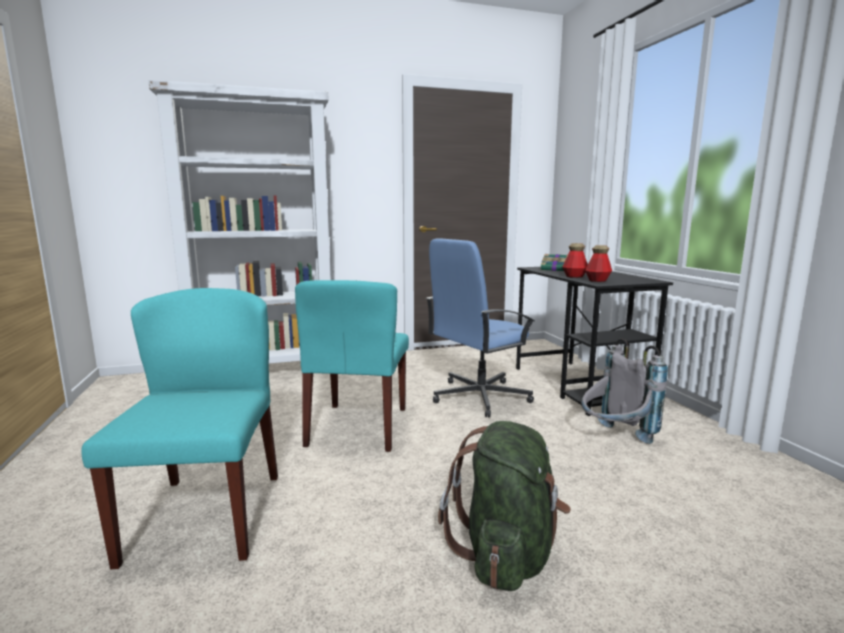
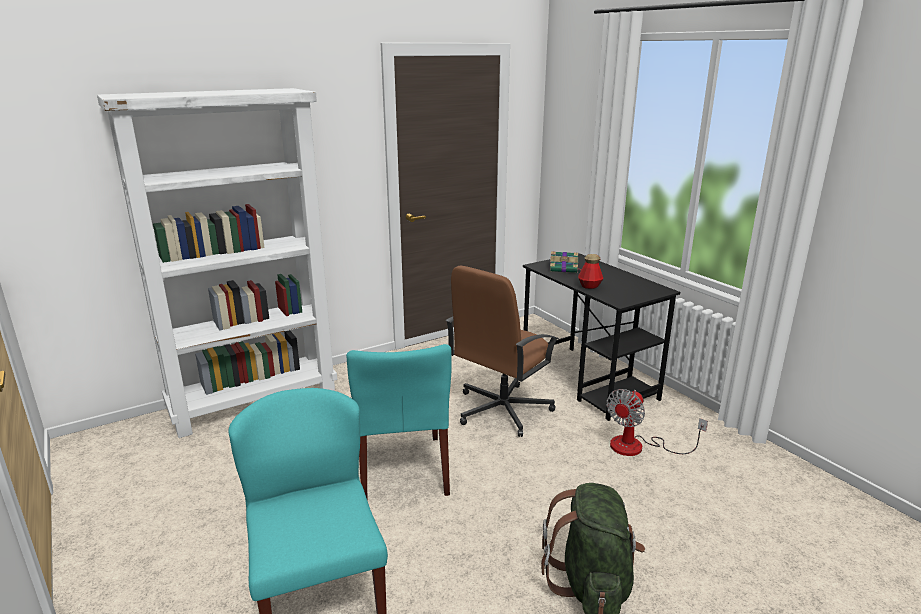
camera: 15 degrees left, 10 degrees up
(479, 397) = (501, 410): blue office chair -> brown office chair
(597, 280) = (615, 295): bottle -> none
(615, 439) = (638, 447): grey backpack -> fan

